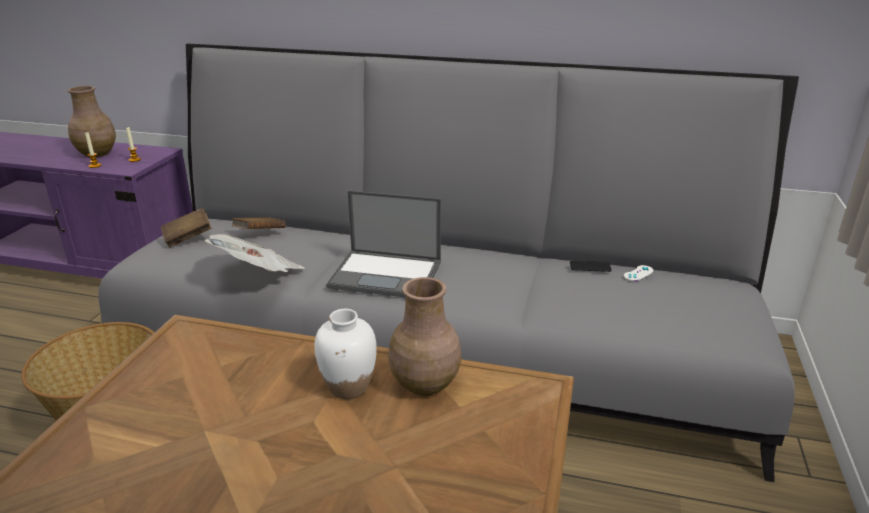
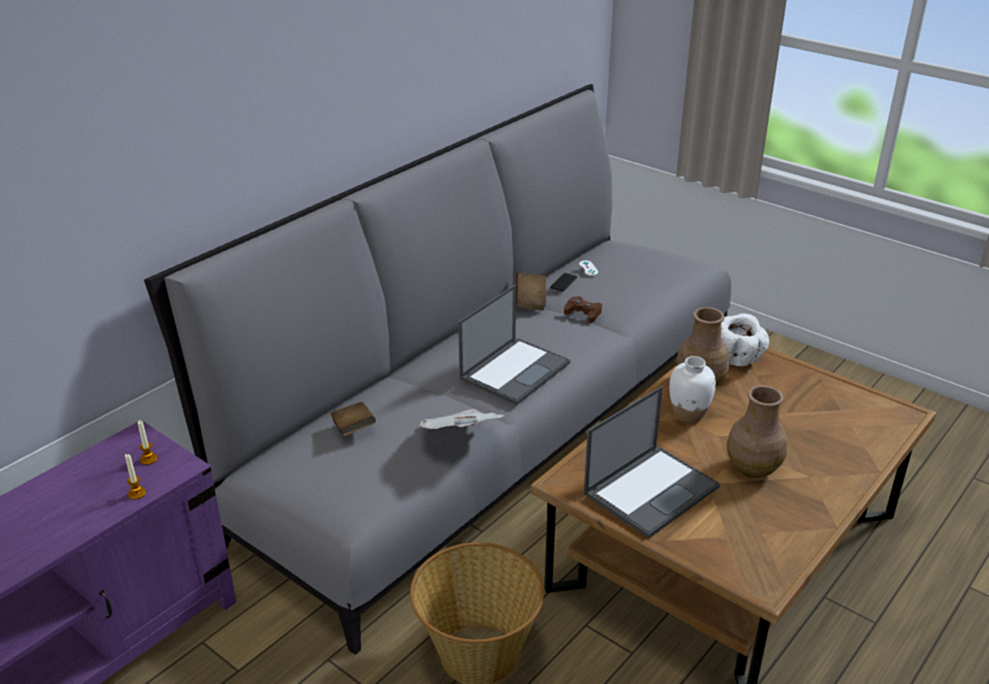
camera: 65 degrees left, 5 degrees up
(98, 153) = (82, 490): brown vase -> brown vase (752, 468)
(179, 388) = (652, 489): none -> laptop
(188, 238) = (335, 473): brown book -> brown book (530, 301)
(512, 405) = (738, 358): none -> white bowl
(533, 287) = (583, 313): none -> brown game controller

